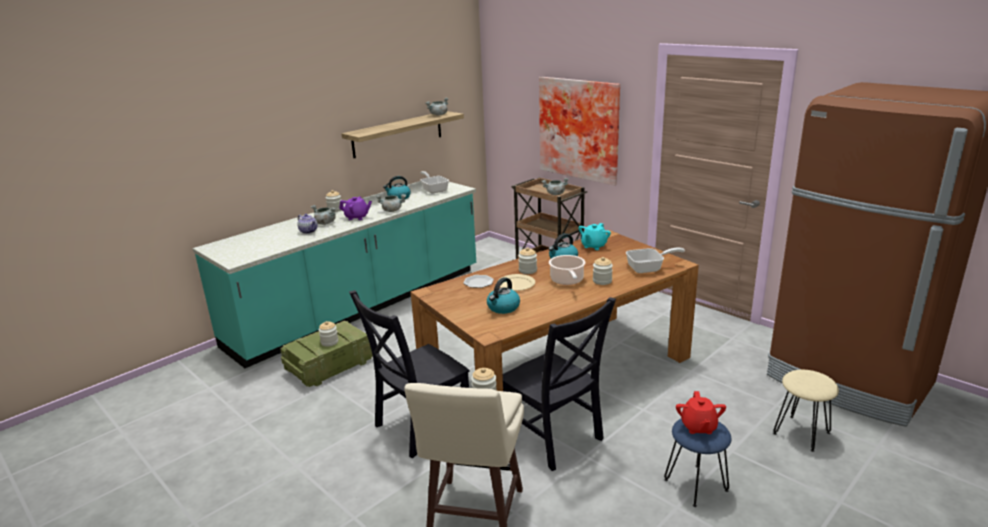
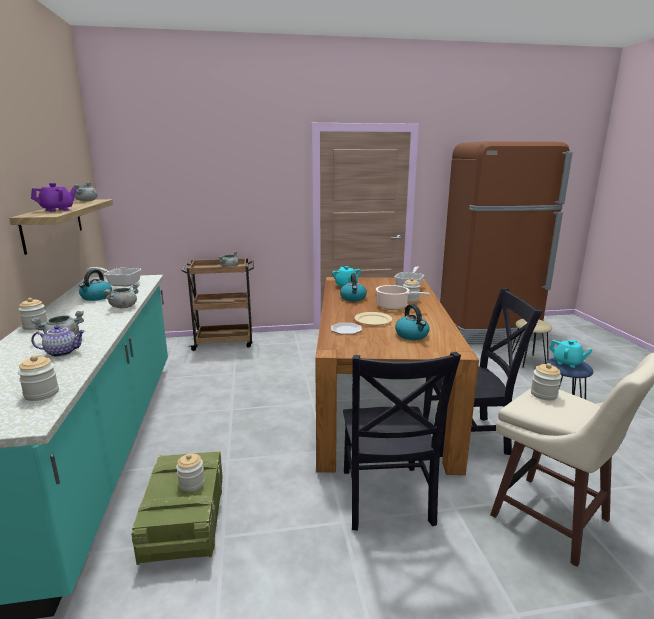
camera: 55 degrees left, 5 degrees down
(357, 217) = (95, 323): purple teapot -> purple teapot (57, 210)
(527, 270) = (353, 311): jar -> jar (41, 394)
(580, 128) = (235, 205): picture -> none
(698, 427) = (567, 363): red teapot -> turquoise teapot

